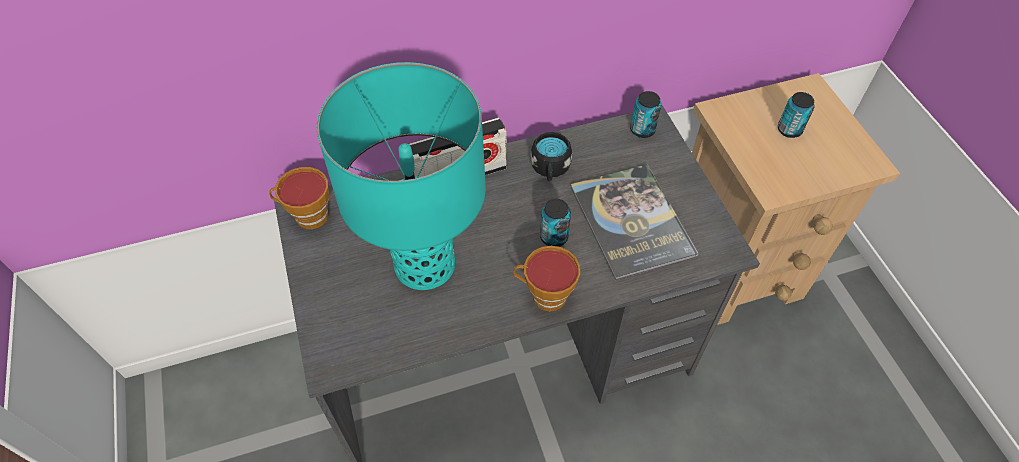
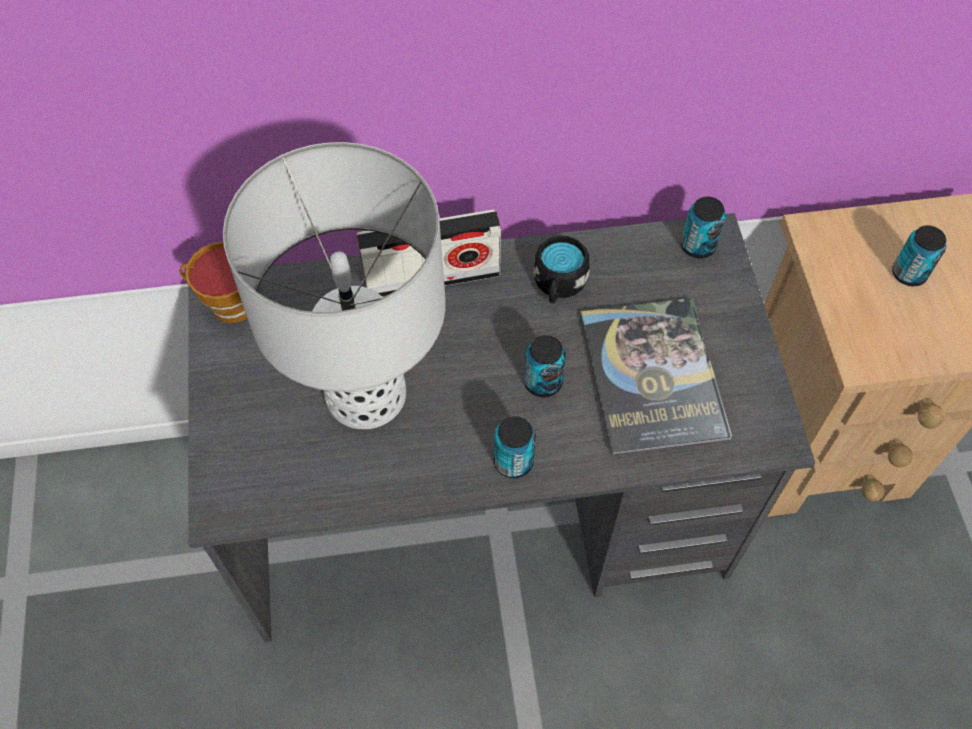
camera: 10 degrees right, 5 degrees up
(424, 265) = (365, 395): turquoise table lamp -> white table lamp
(544, 295) = (513, 461): cup -> can

